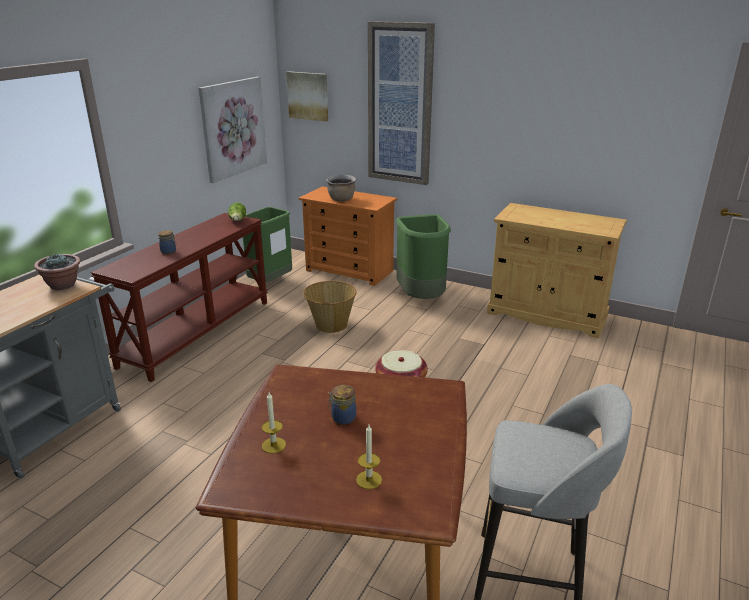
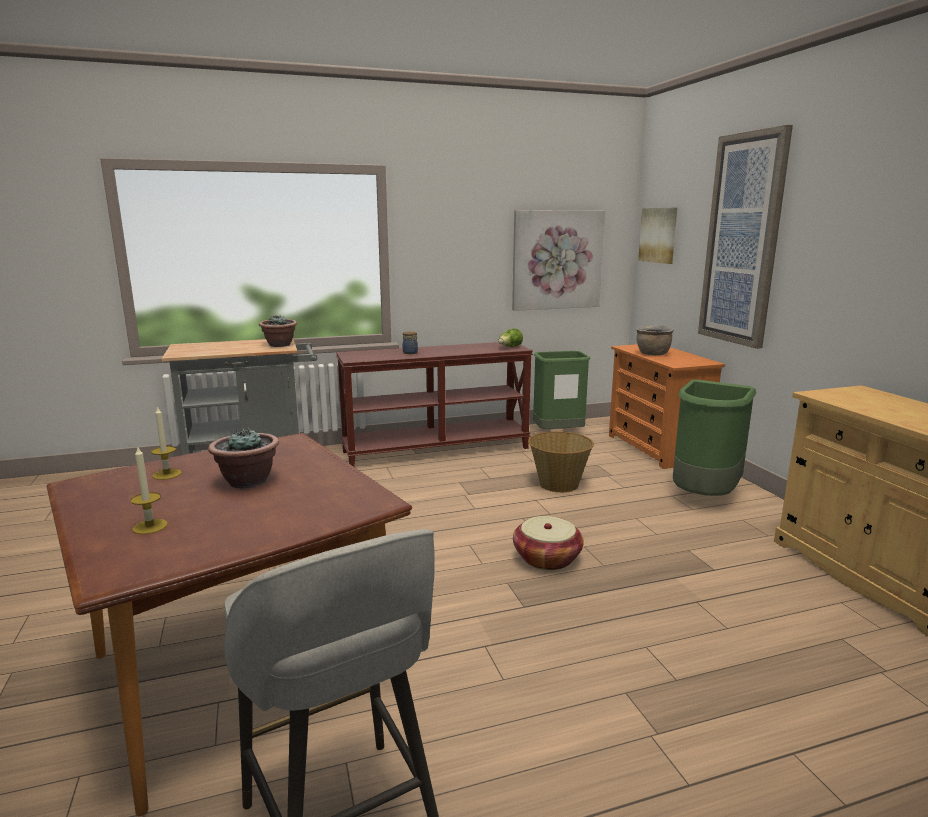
camera: 45 degrees right, 10 degrees down
(342, 418) = (247, 481): jar -> potted plant

